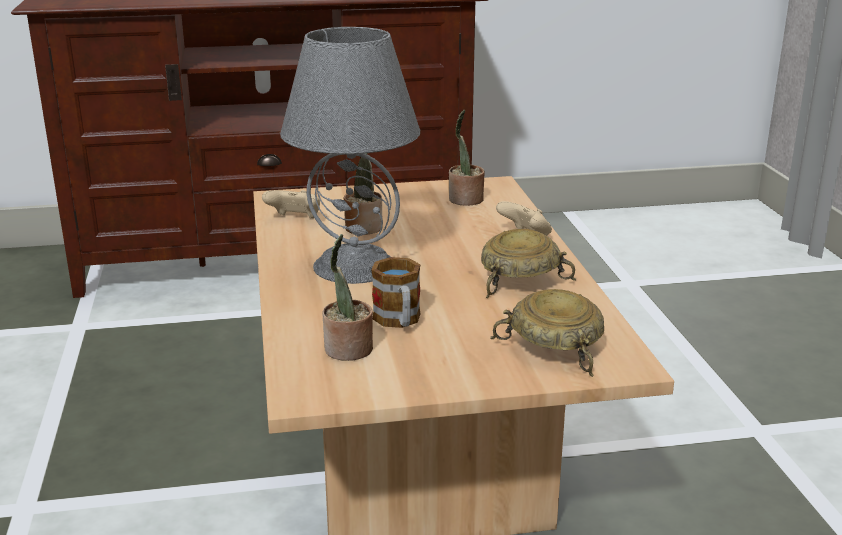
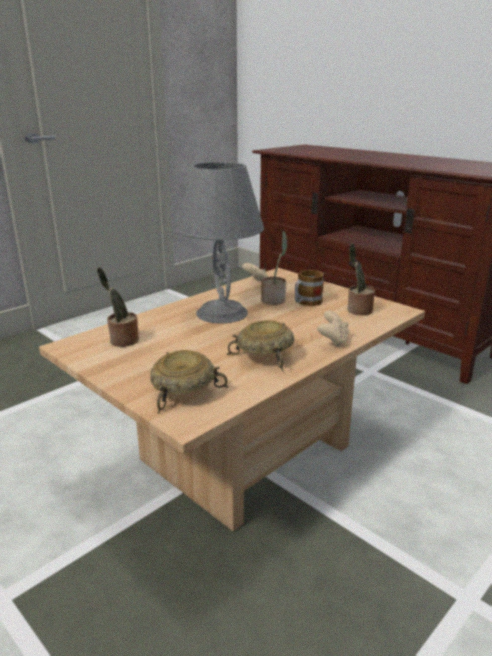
camera: 55 degrees right, 0 degrees up
(399, 321) = (169, 342): mug -> mug (306, 302)

